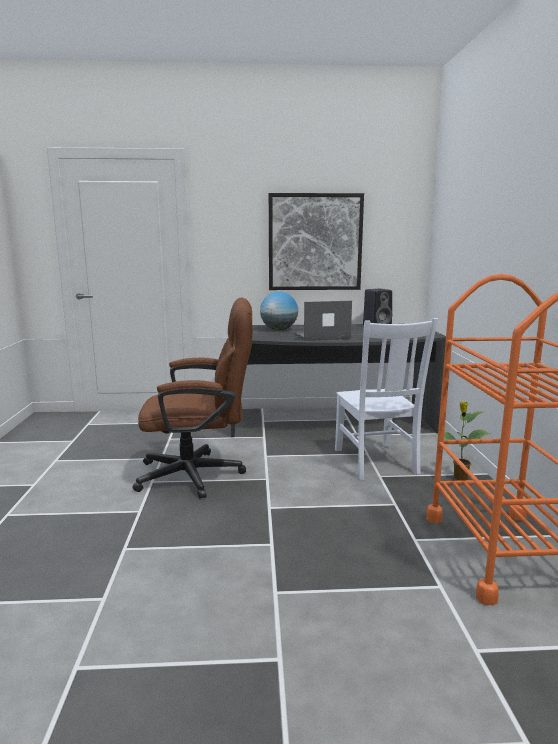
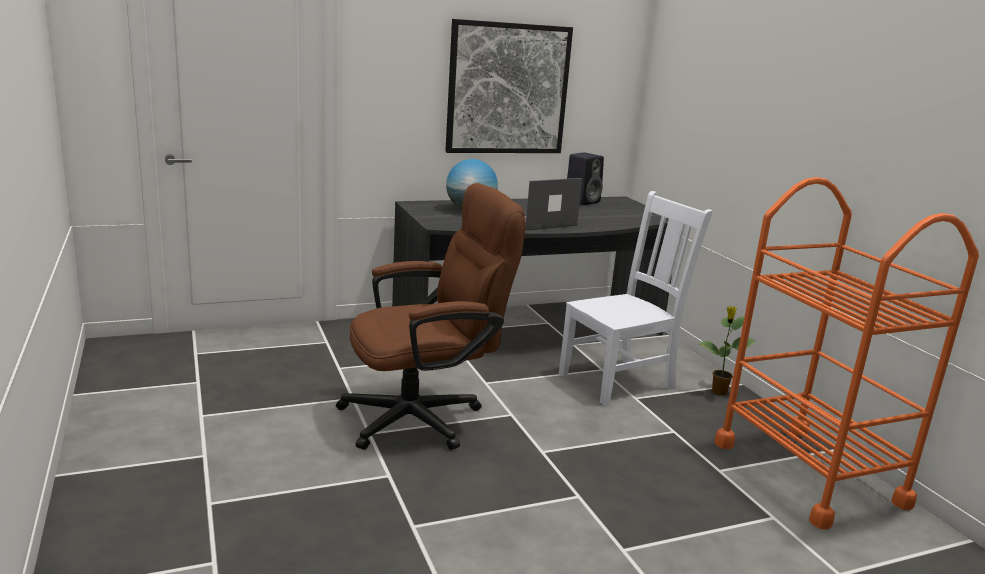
camera: 20 degrees left, 5 degrees up
(376, 462) = (620, 380): white chair -> white chair turned 90 degrees counterclockwise

